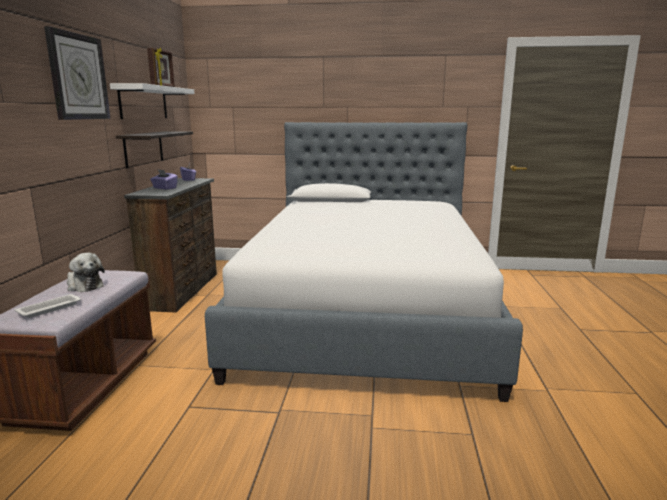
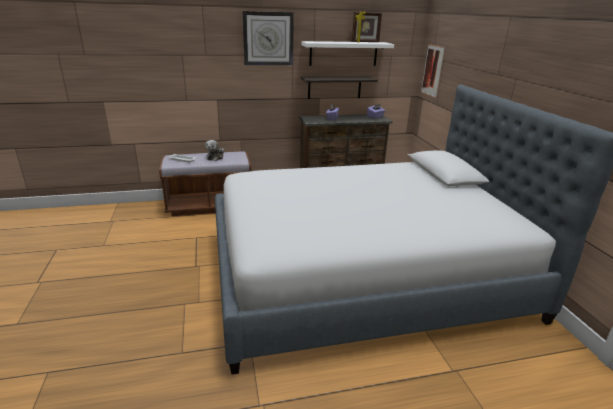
camera: 70 degrees right, 10 degrees up
(217, 119) = (432, 70): none -> picture

